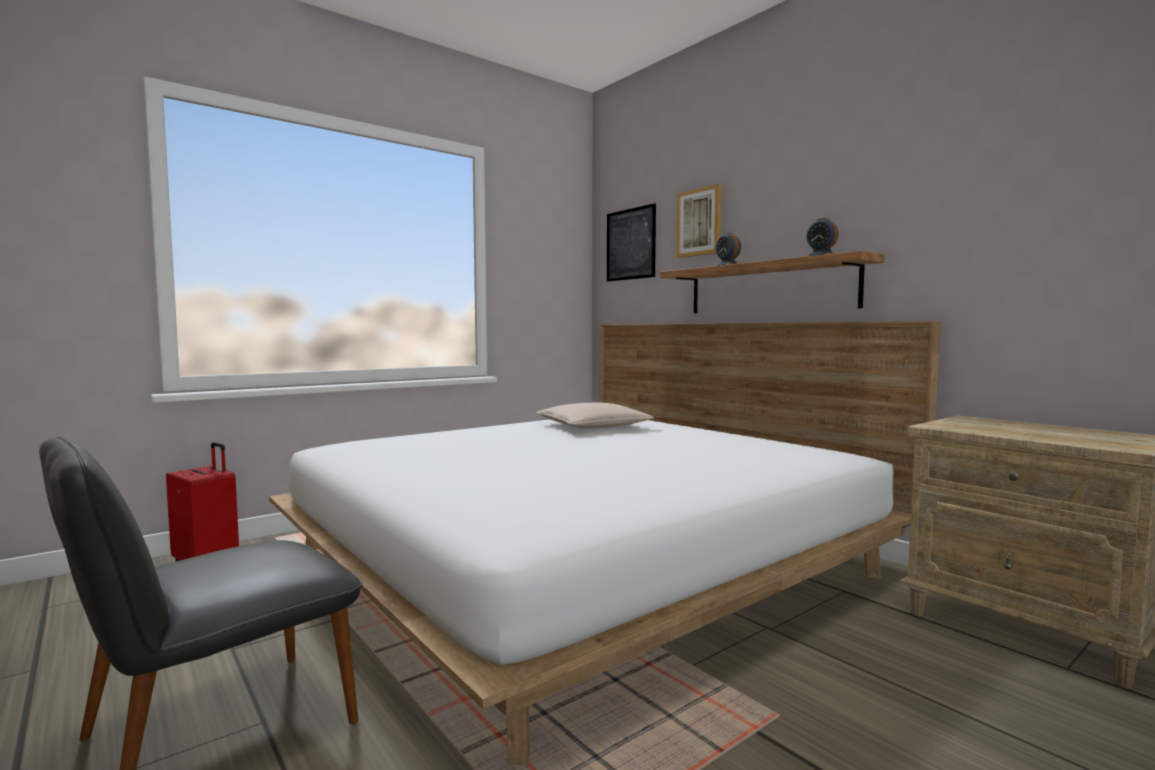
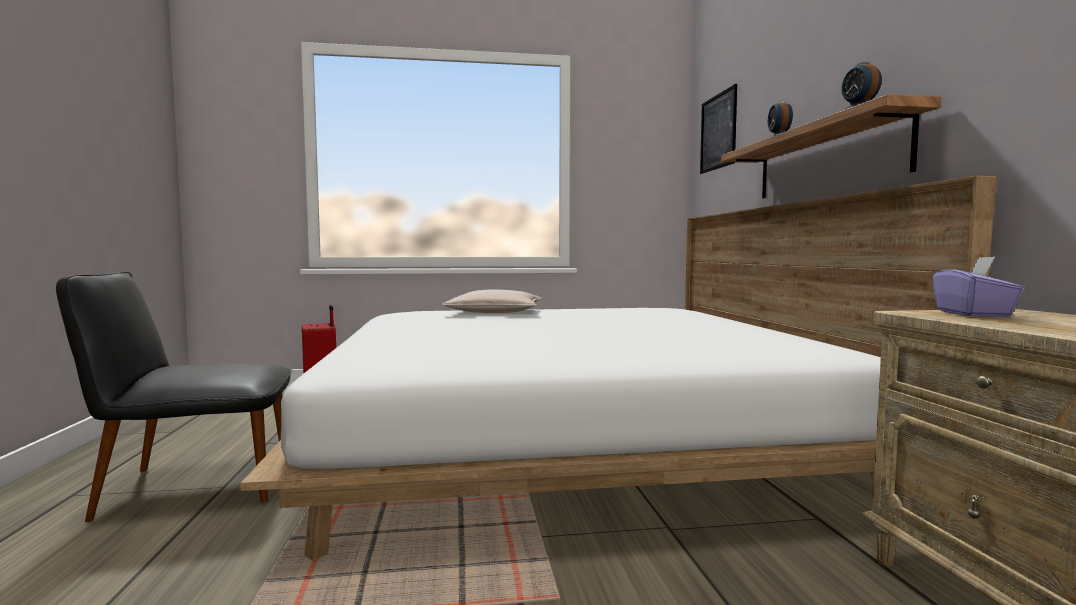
camera: 30 degrees right, 0 degrees up
(593, 426) = (627, 313): beige pillow -> beige pillow (495, 312)
(699, 222) = (770, 96): picture -> none
(969, 425) = (973, 314): none -> purple tissue box

